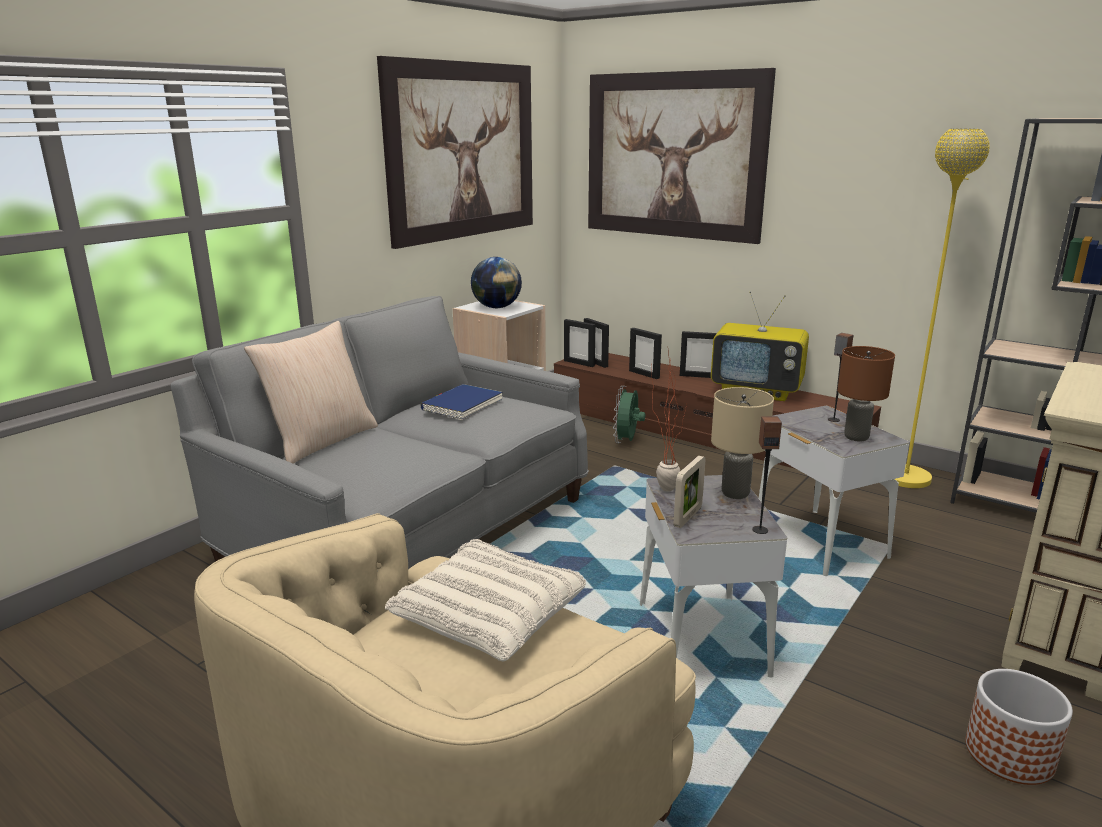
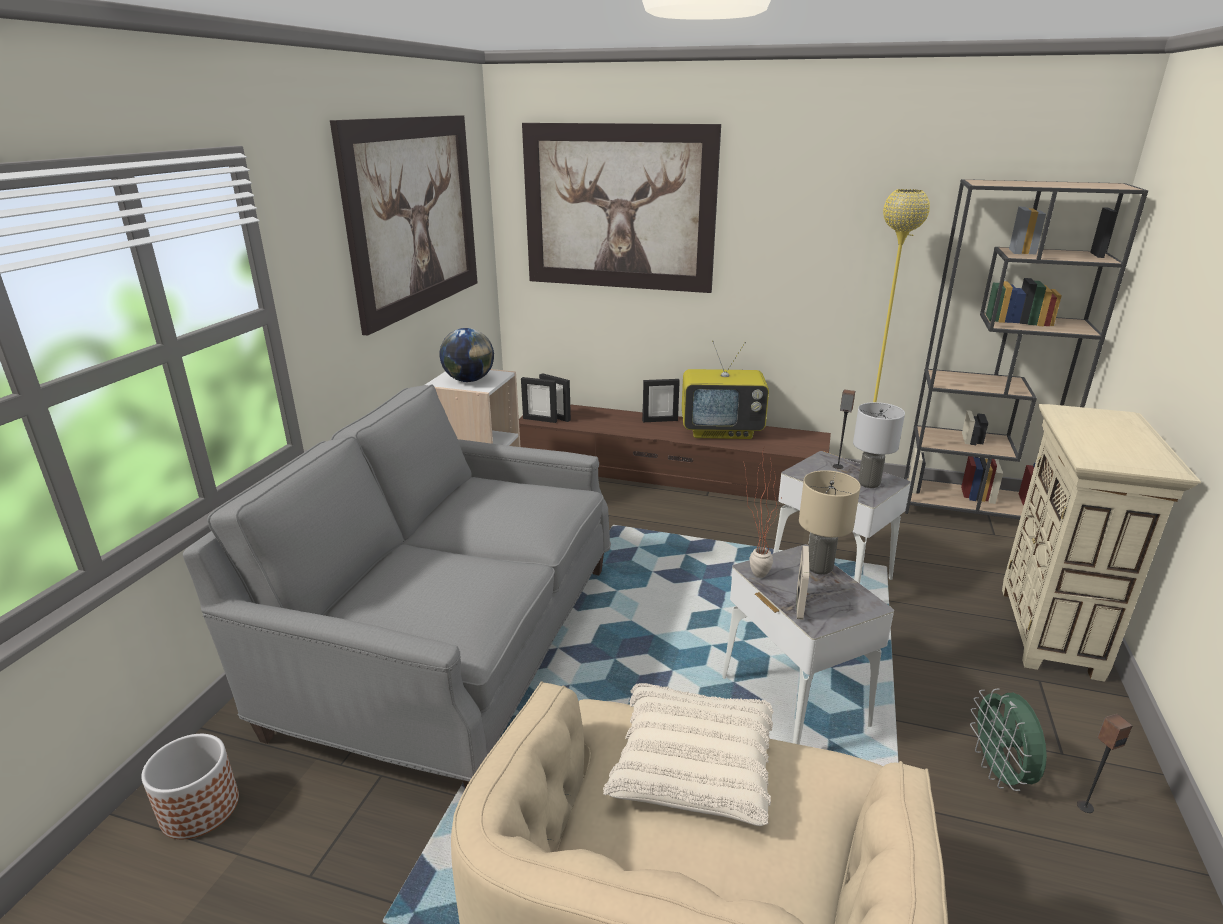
camera: 20 degrees left, 5 degrees up
(321, 441) = (367, 579): beige pillow -> none
(462, 405) = (492, 504): blue book -> none
(627, 441) = (609, 495): green fan -> green fan (999, 773)
(644, 374) = (610, 425): picture frame -> none
(760, 530) = (867, 606): speaker -> speaker (1085, 806)
(855, 438) = (868, 484): brown table lamp -> white table lamp
(1008, 754) = (1072, 750): planter -> planter (200, 808)

